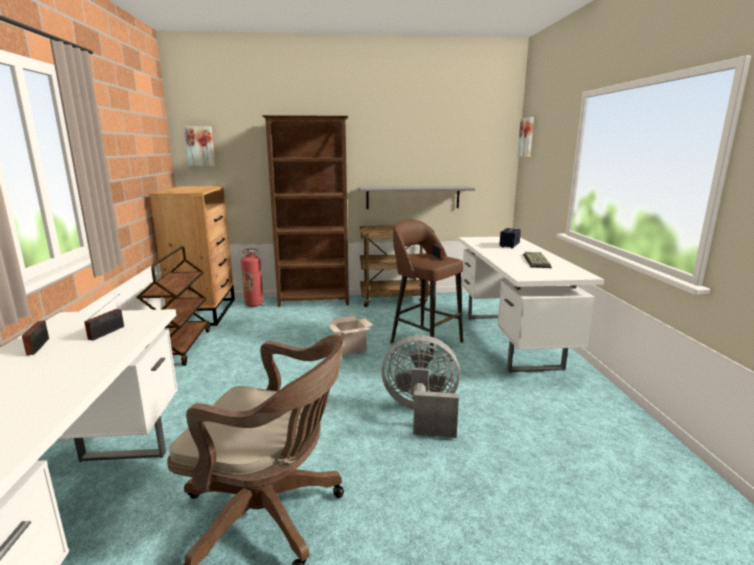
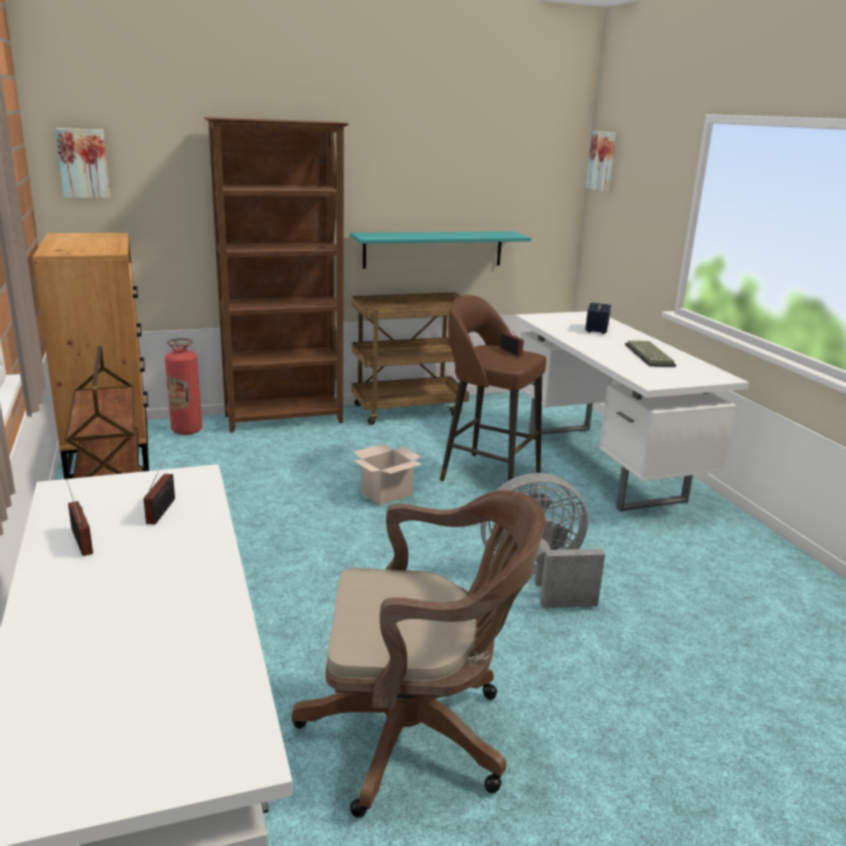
camera: 15 degrees left, 5 degrees up
(413, 197) = (433, 249): grey shelf -> turquoise shelf

